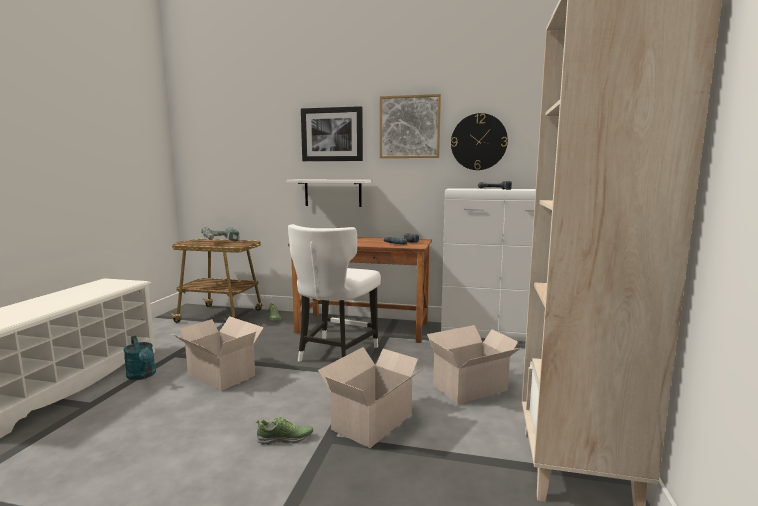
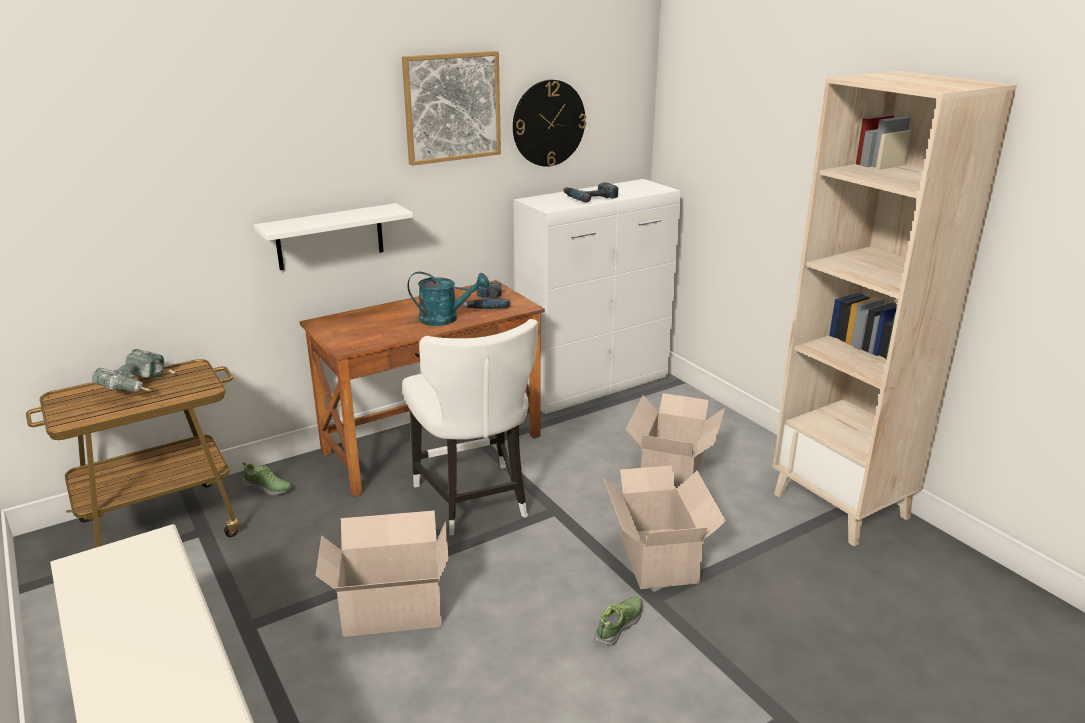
camera: 45 degrees left, 15 degrees up
(142, 376) = (278, 680): turquoise watering can -> turquoise watering can (446, 319)
(332, 134) = (319, 130): picture -> none

